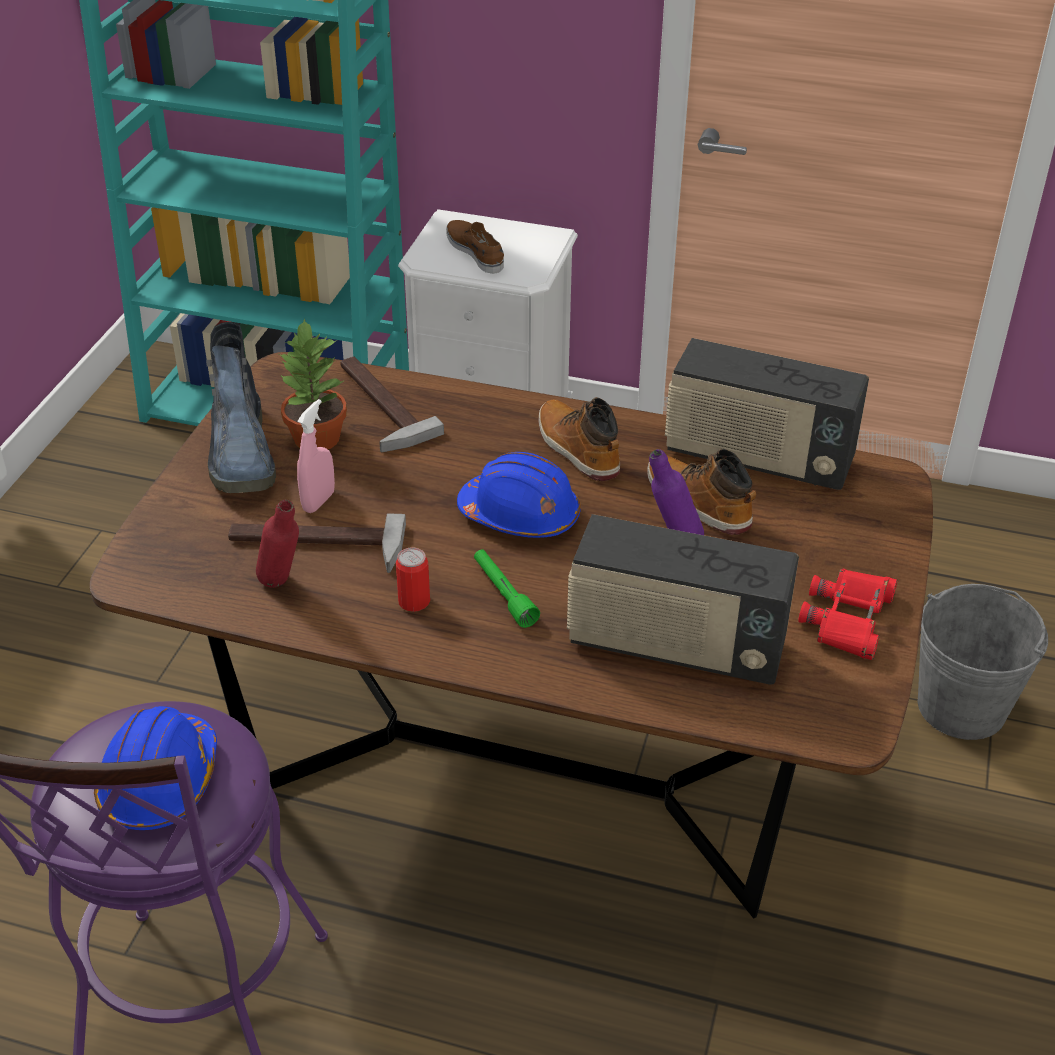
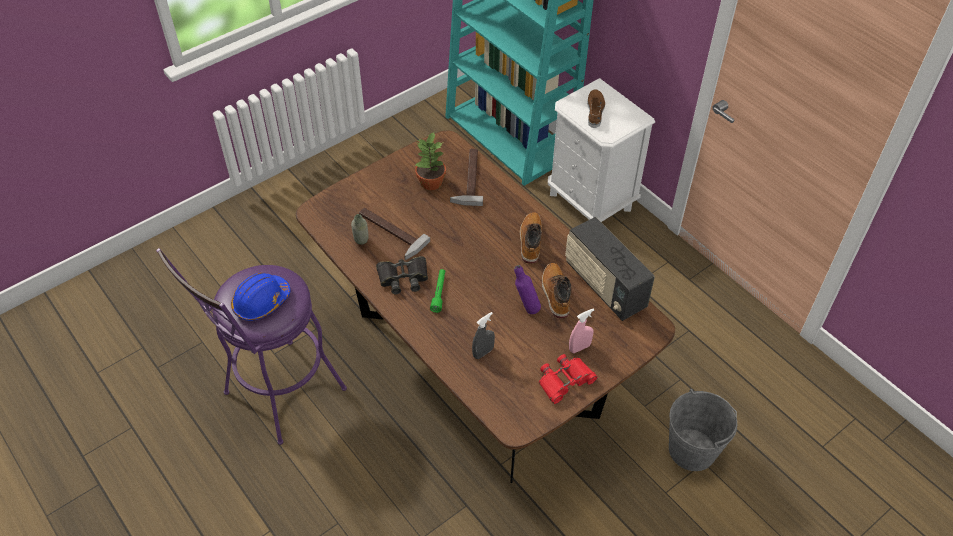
camera: 35 degrees right, 10 degrees up
(242, 455) = (396, 176): boot -> none
(283, 587) = (362, 245): red bottle -> grey bottle
(318, 501) = (406, 213): pink spray bottle -> pink spray bottle (579, 348)
(414, 601) = (403, 278): can -> black binoculars
(520, 515) = (478, 261): blue hard hat -> none
(675, 646) = (483, 352): radio -> grey spray bottle

